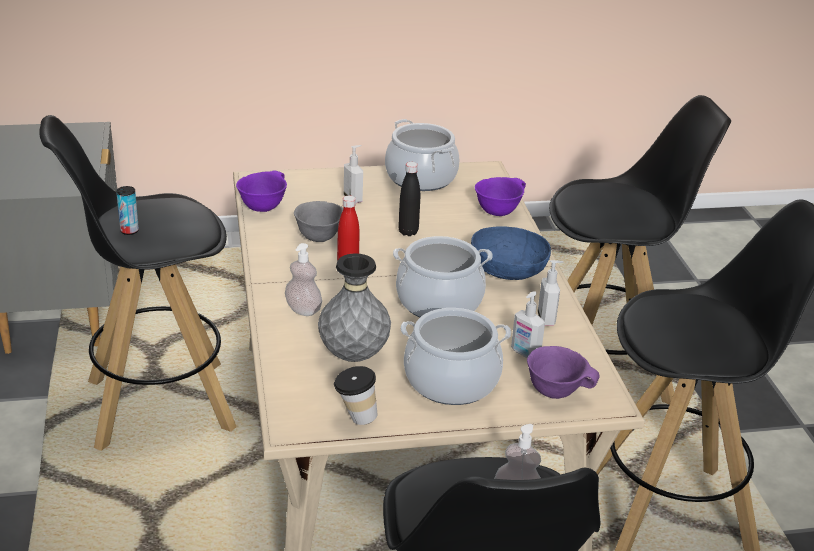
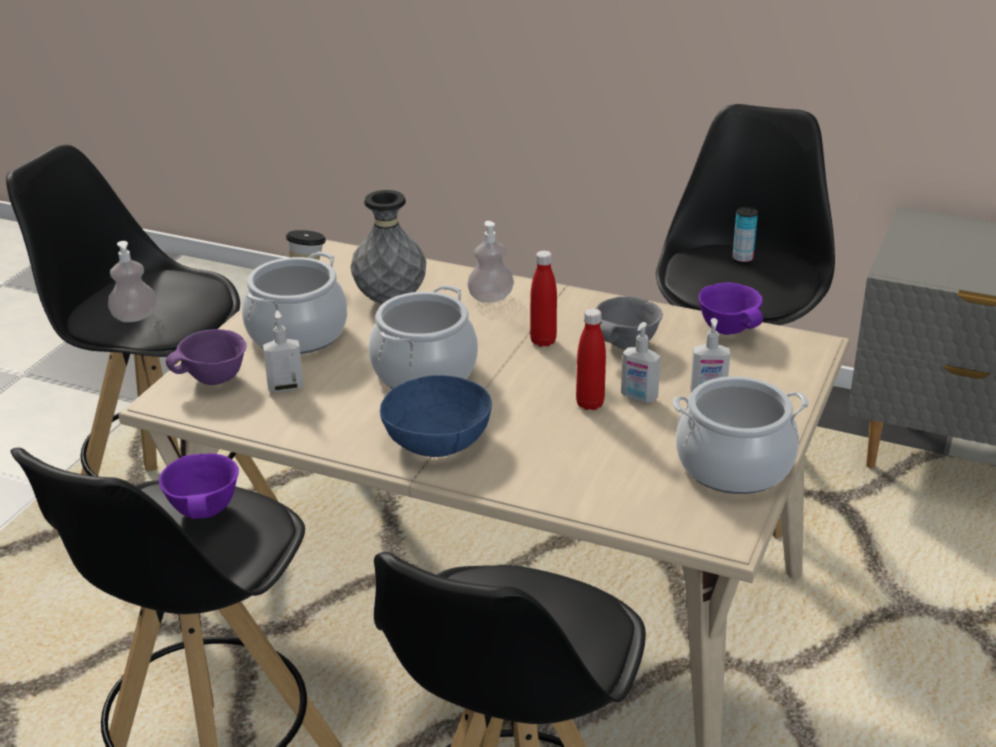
camera: 125 degrees right, 0 degrees up
(408, 232) = (590, 404): black bottle -> red bottle
(497, 211) = (585, 492): purple bowl -> purple bowl (205, 511)
(547, 319) = (321, 424): soap dispenser -> soap dispenser (638, 397)

